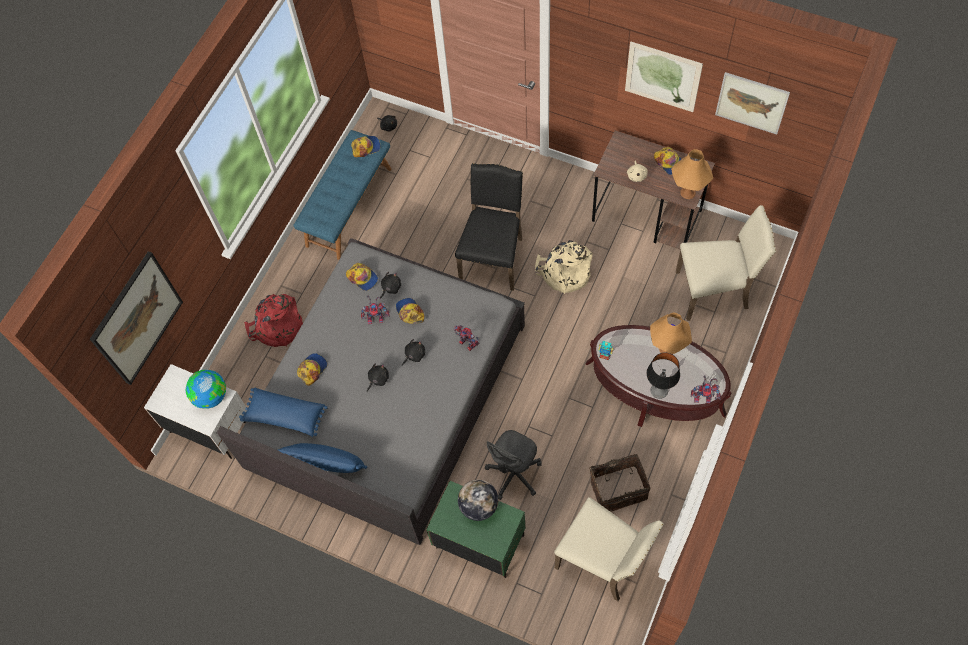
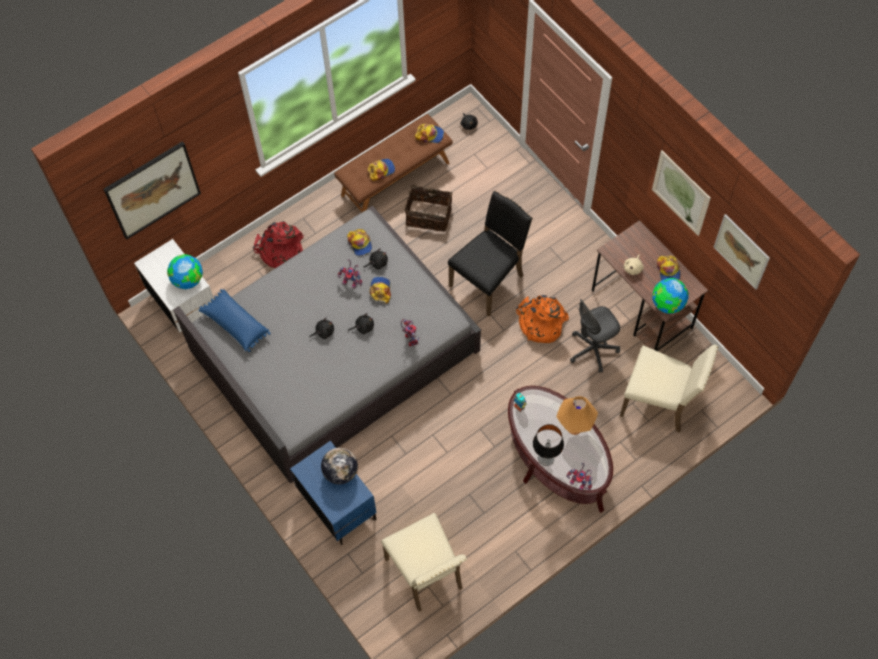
camera: 25 degrees right, 0 degrees up
(312, 369) = (277, 298): cap -> cap (381, 170)
(326, 462) = (245, 377): blue pillow -> none
(348, 206) = (395, 178): blue bench -> brown bench
(479, 542) = (337, 506): green nightstand -> blue nightstand
(514, 474) = (397, 467): grey office chair -> grey office chair (593, 350)
(564, 273) = (540, 323): beige backpack -> orange backpack
(618, 487) = (475, 522): basket -> basket (429, 215)
(687, 192) = (667, 304): orange table lamp -> globe

